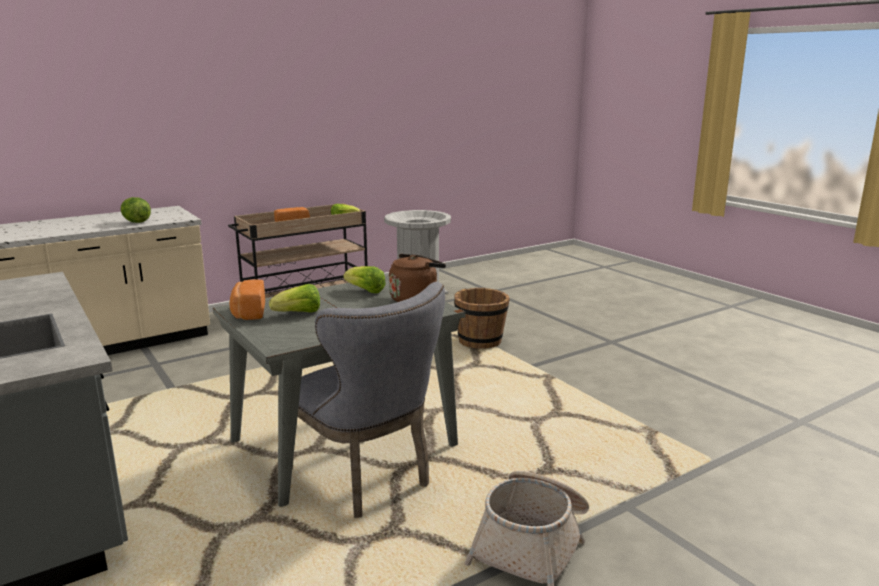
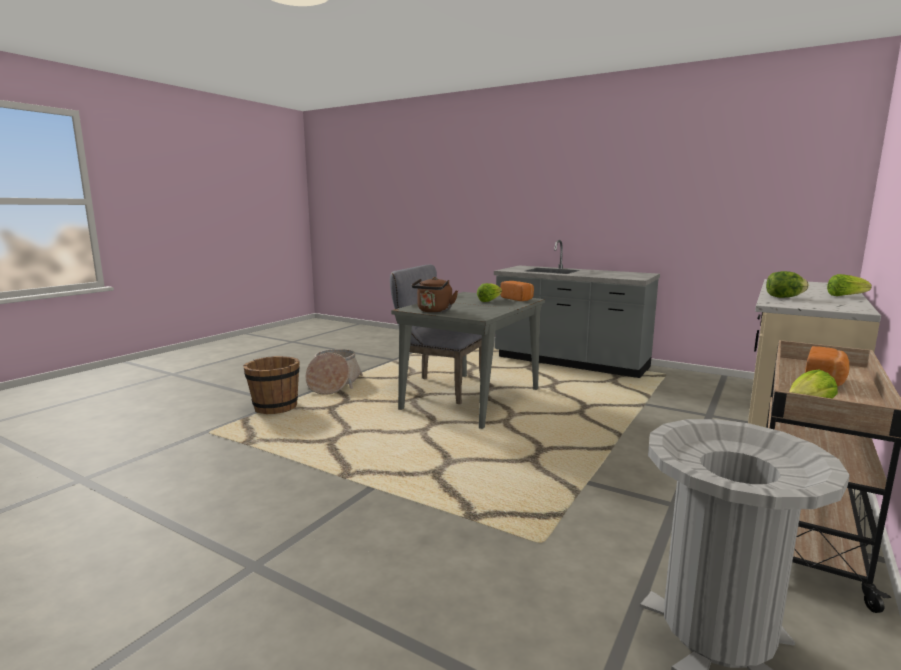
camera: 155 degrees right, 5 degrees down
(365, 291) = (477, 311): lettuce -> lettuce (845, 296)
(480, 341) = (458, 513): brown bucket -> brown bucket (275, 407)

